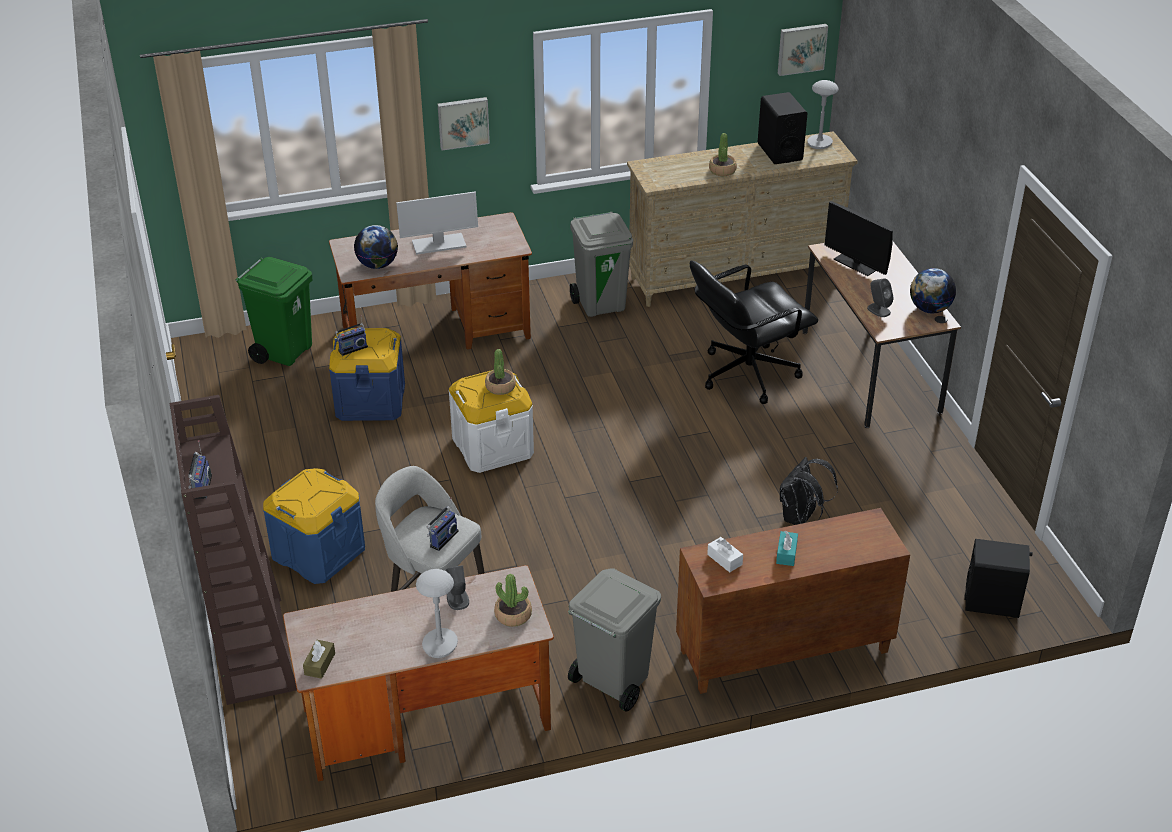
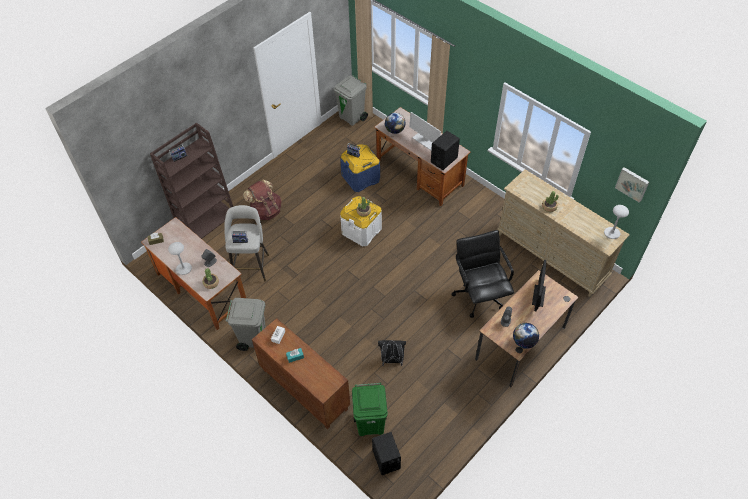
camera: 60 degrees right, 15 degrees up
(285, 351) = (370, 136): green trash can -> green trash can (370, 424)
(318, 552) = (265, 211): blue storage box -> brown backpack
(463, 122) = (467, 99): picture -> none
(601, 304) = (486, 218): grey trash can -> grey trash can (352, 117)
(747, 373) = (479, 295): black office chair -> black office chair turned 45 degrees clockwise
(779, 152) = (587, 221): black speaker -> black speaker (444, 160)

